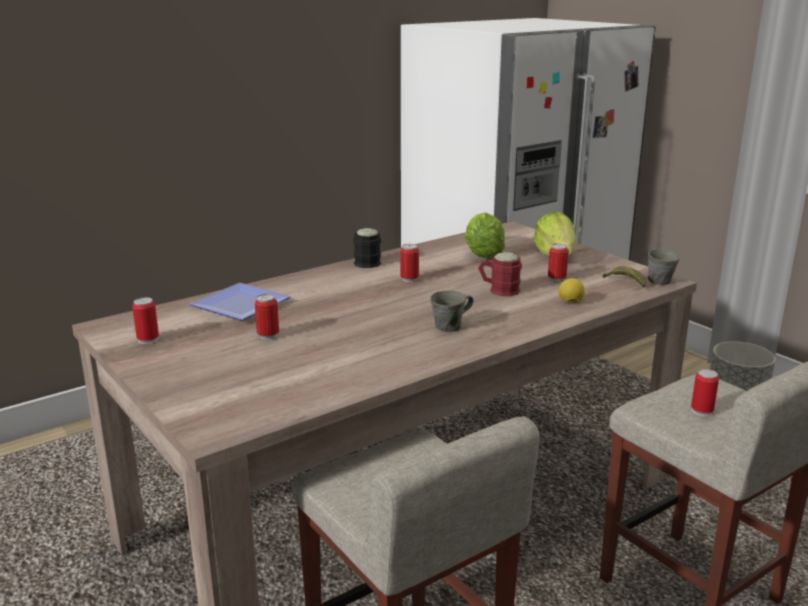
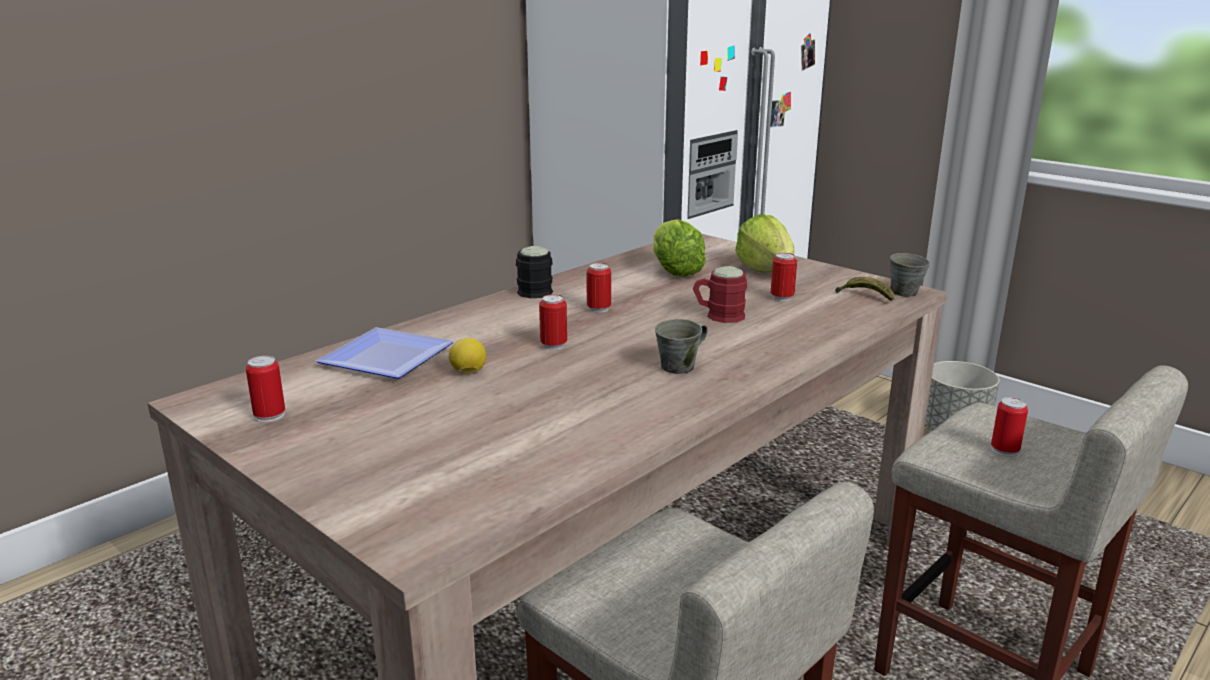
camera: 10 degrees left, 0 degrees up
(268, 336) = (441, 397): can -> can (553, 345)
(570, 302) = (814, 325): lemon -> lemon (468, 372)

